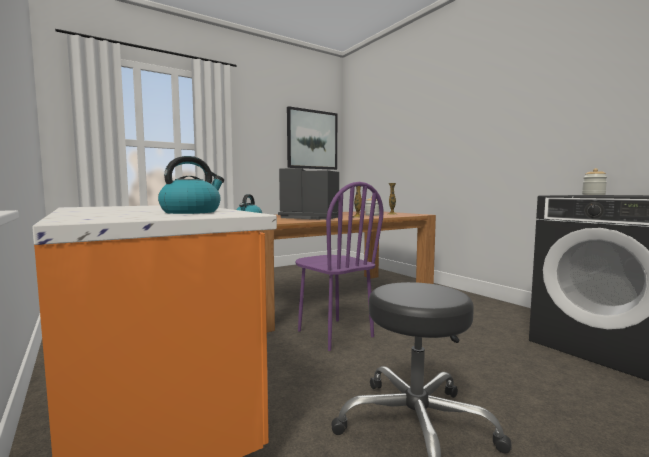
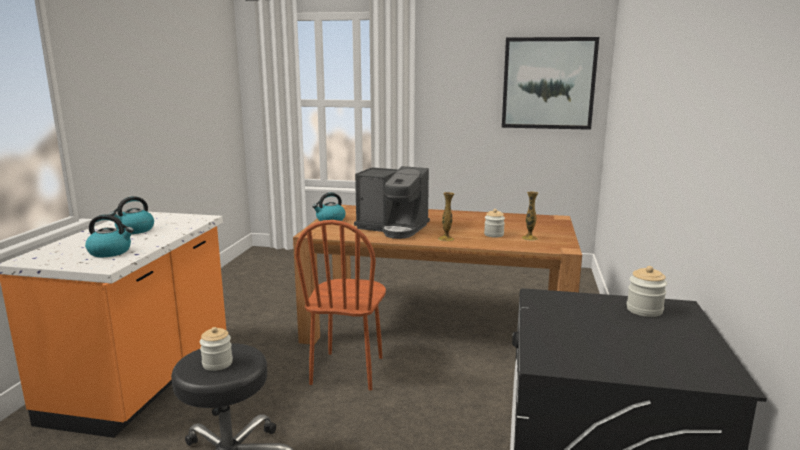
camera: 45 degrees right, 10 degrees up
(139, 208) = (134, 230): none -> kettle
(309, 218) = (393, 228): coffee machine -> coffee machine turned 135 degrees clockwise
(334, 334) = (348, 370): purple chair -> brown chair
(423, 293) = (217, 363): none -> jar

